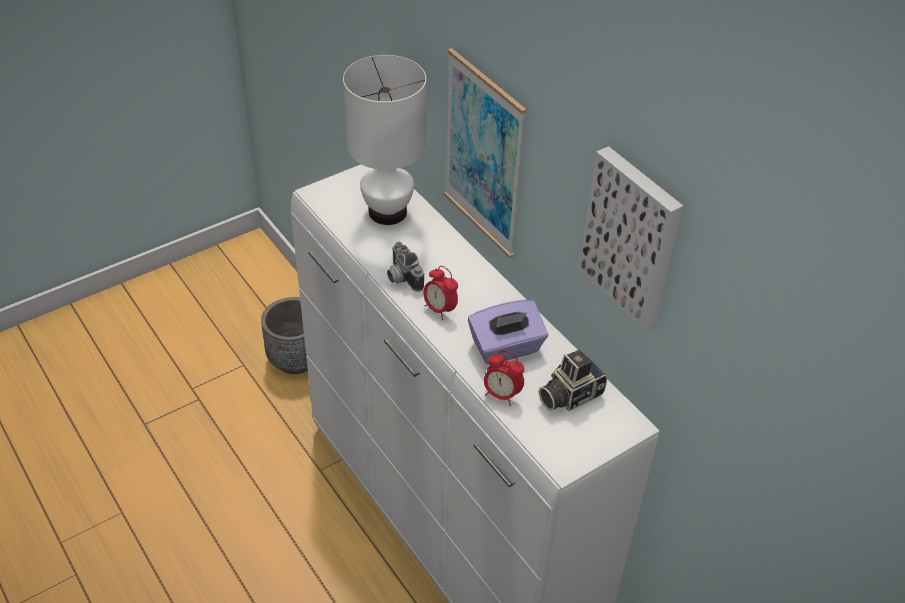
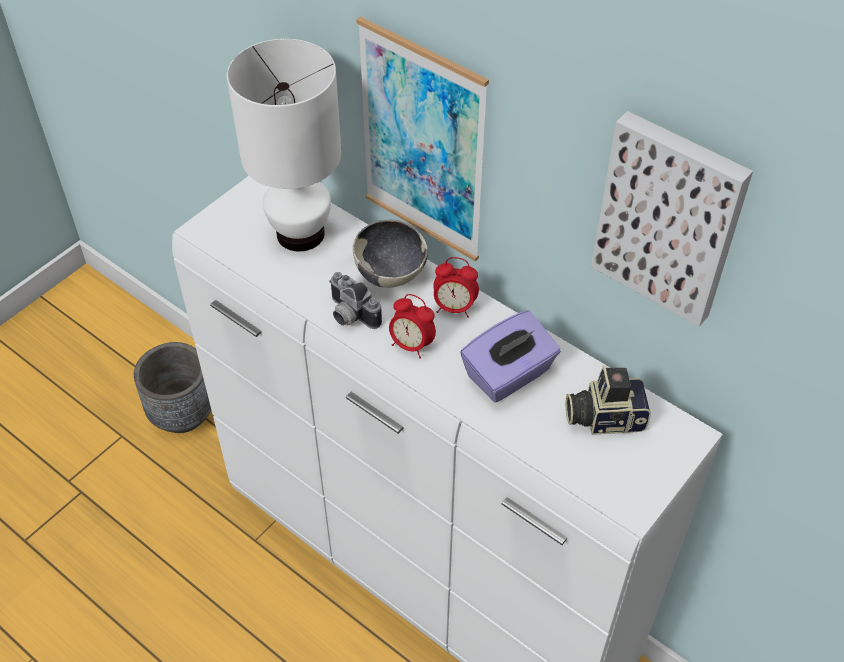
camera: 15 degrees left, 5 degrees up
(445, 255) = (390, 273): none -> bowl
(501, 395) = (527, 437): alarm clock -> alarm clock (454, 308)
(569, 395) = (604, 416): camera -> camera turned 45 degrees clockwise

